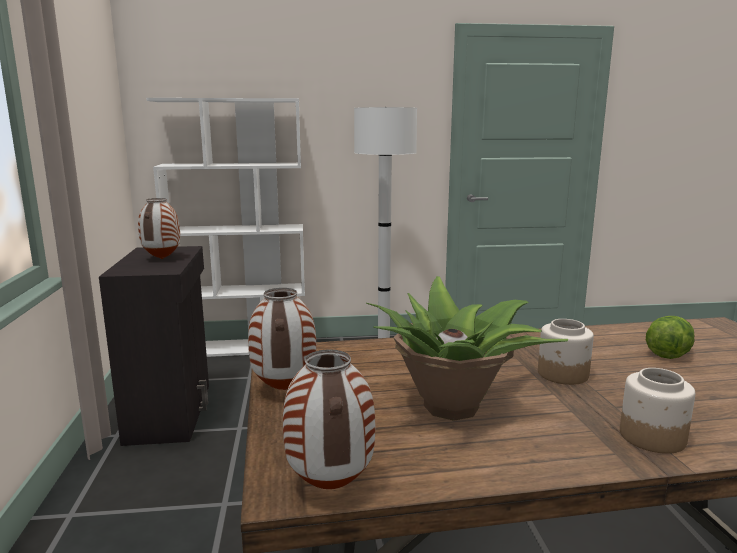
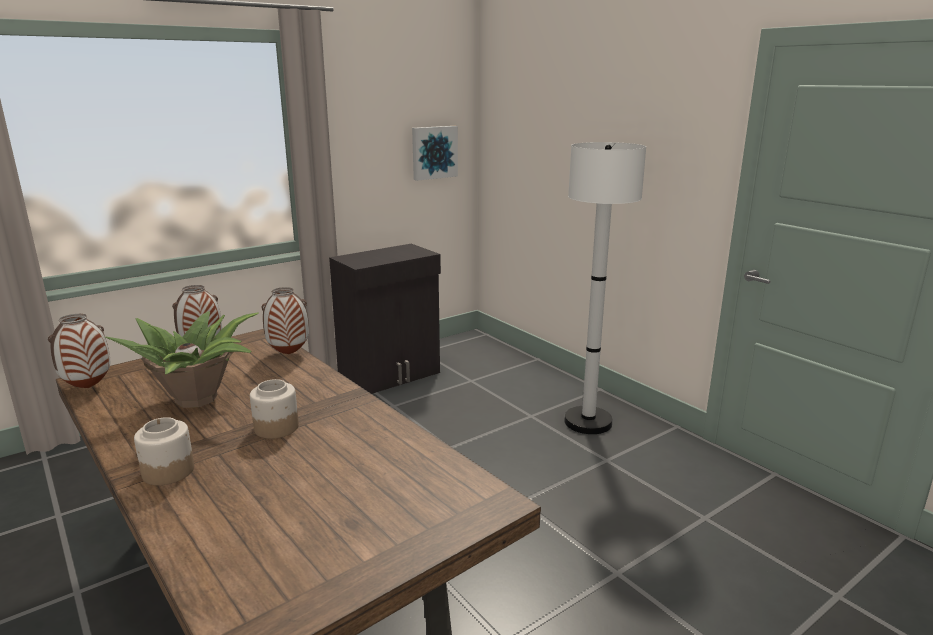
camera: 60 degrees right, 5 degrees up
(107, 138) = (433, 152): none -> picture
(162, 259) = (387, 256): vase -> vase (288, 354)
(242, 347) = (517, 359): white bookcase -> none
(668, 351) = (370, 471): lettuce -> none

